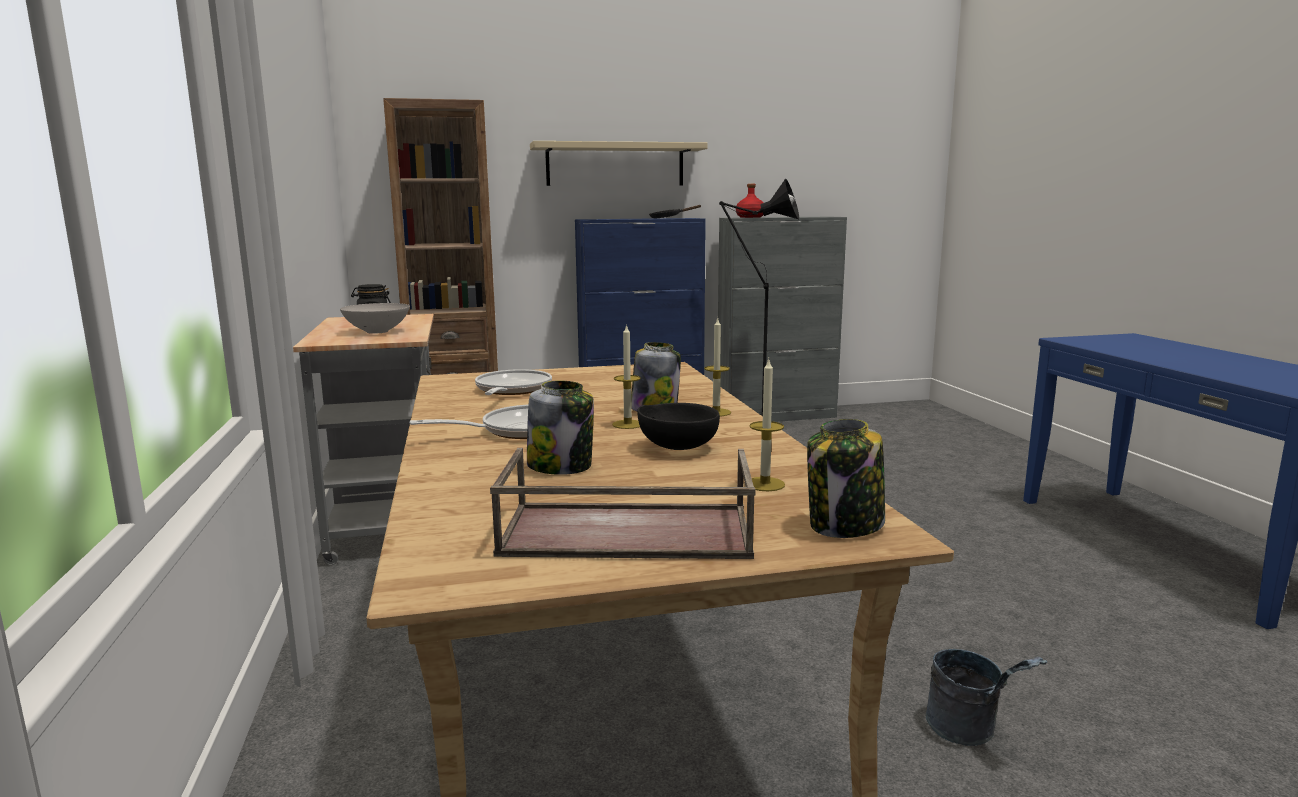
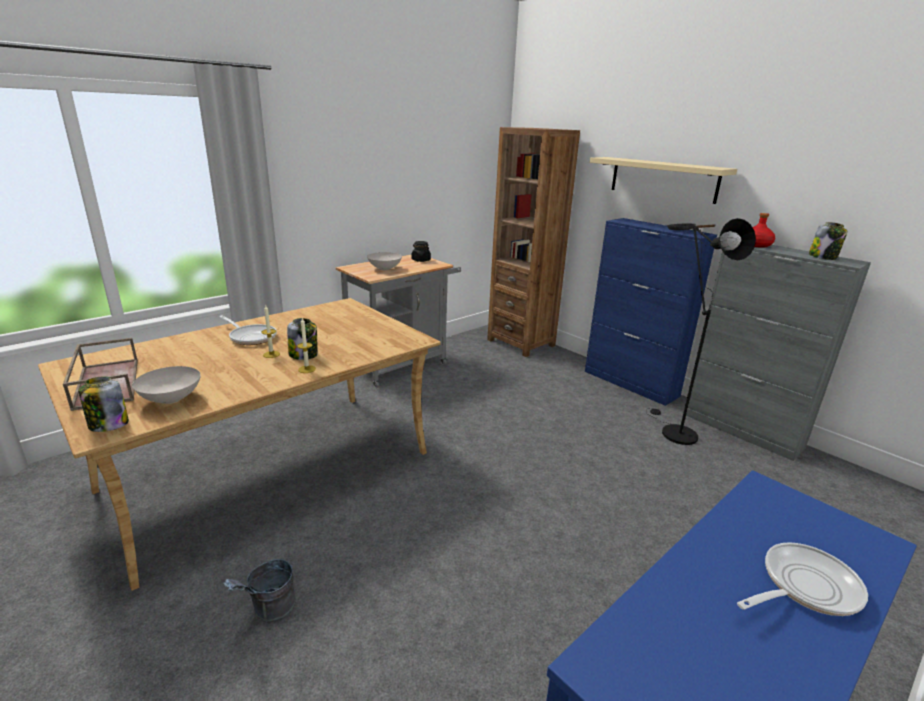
camera: 60 degrees right, 10 degrees up
(511, 390) = (328, 319): frying pan -> frying pan (804, 587)
(561, 466) = (194, 356): jar -> jar (823, 257)
(676, 447) = (231, 372): black bowl -> none
(765, 484) = (171, 399): candle -> white bowl

